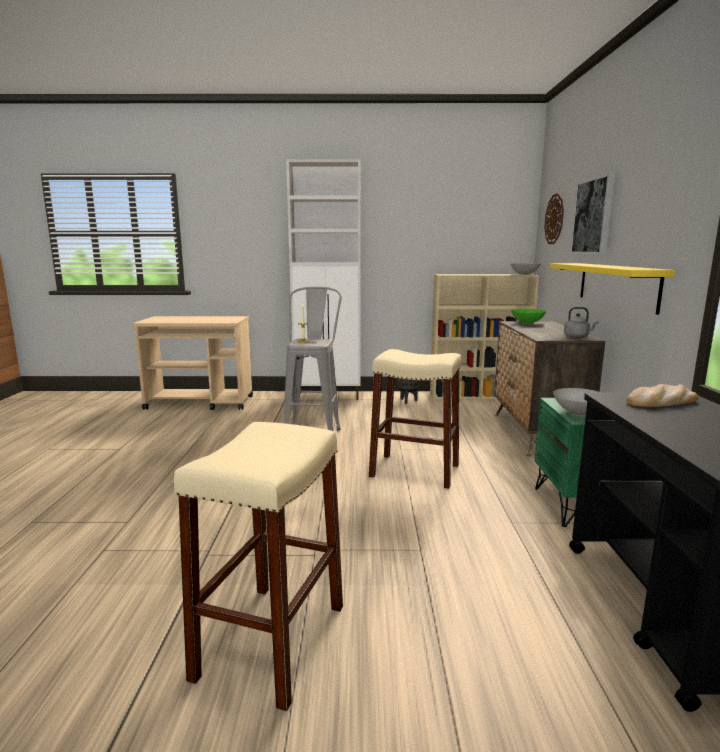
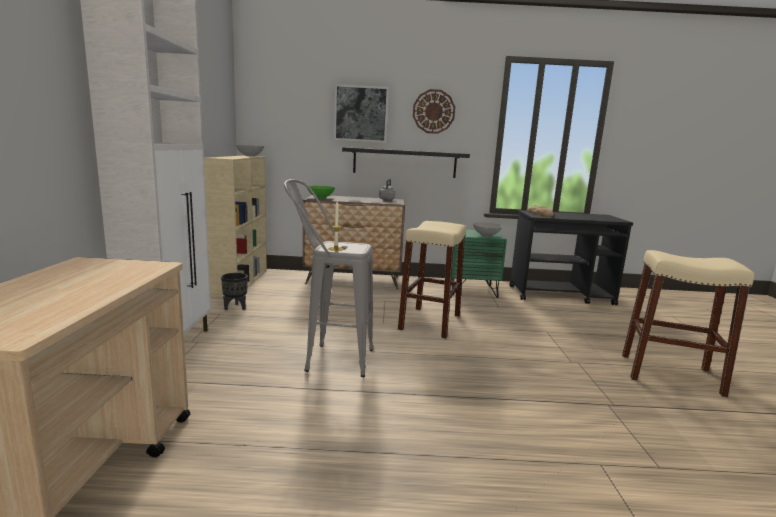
camera: 90 degrees left, 0 degrees up
(554, 219) = (284, 107): wall clock -> wall clock (433, 111)
(616, 285) = (404, 163): yellow shelf -> black shelf

